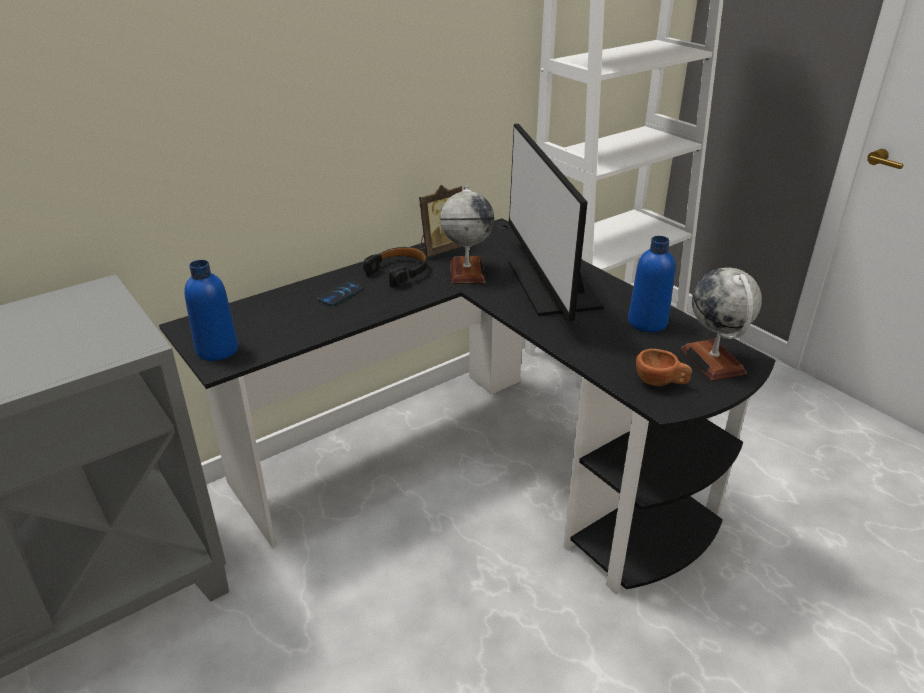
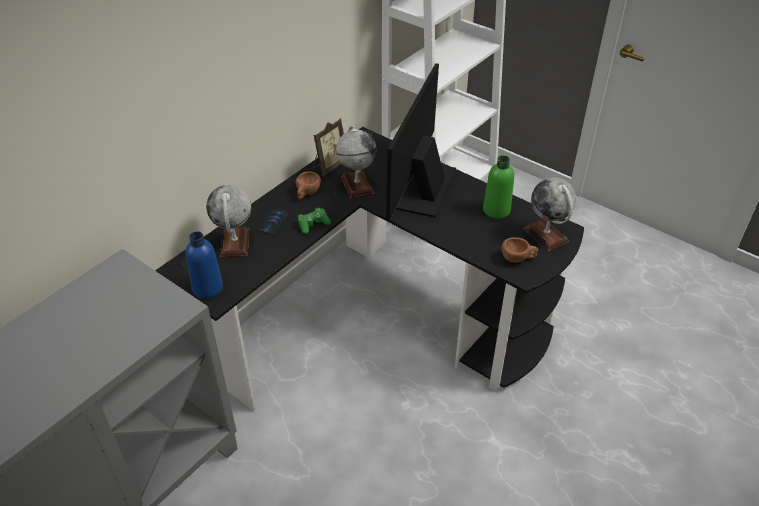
camera: 15 degrees left, 10 degrees up
(281, 309) = (235, 243): none -> globe
(389, 303) = (313, 224): none -> green game controller
(399, 272) = (307, 193): black headphones -> brown cup
(551, 285) = (421, 187): monitor -> monitor turned 45 degrees clockwise
(647, 322) = (496, 210): blue bottle -> green bottle

